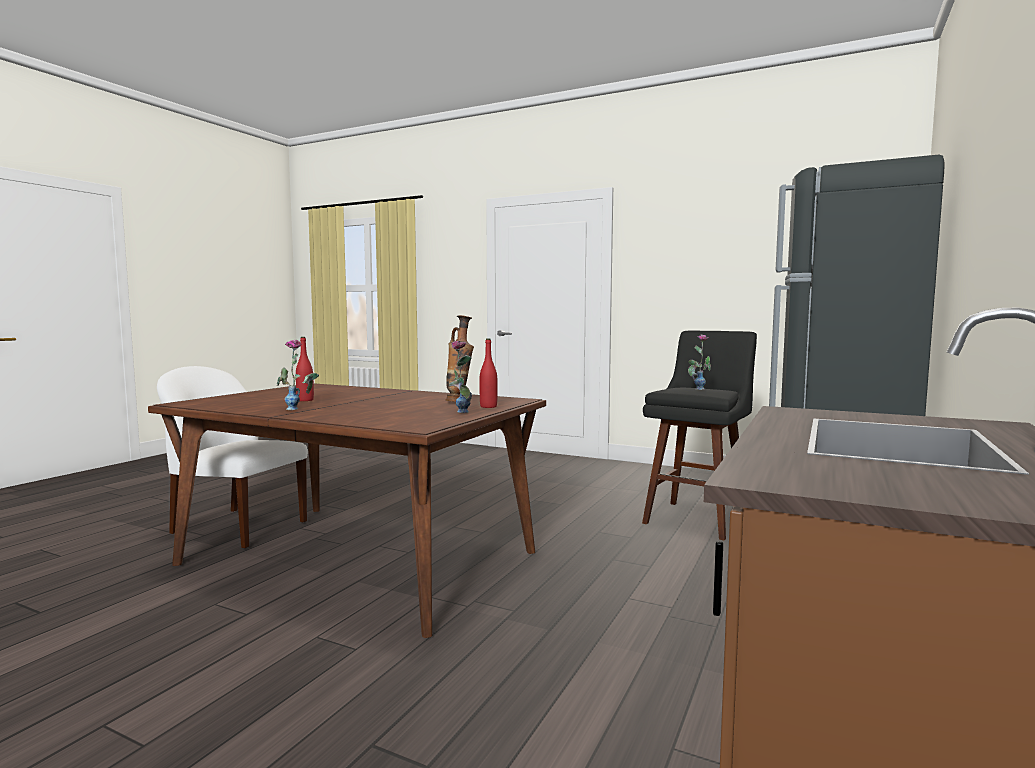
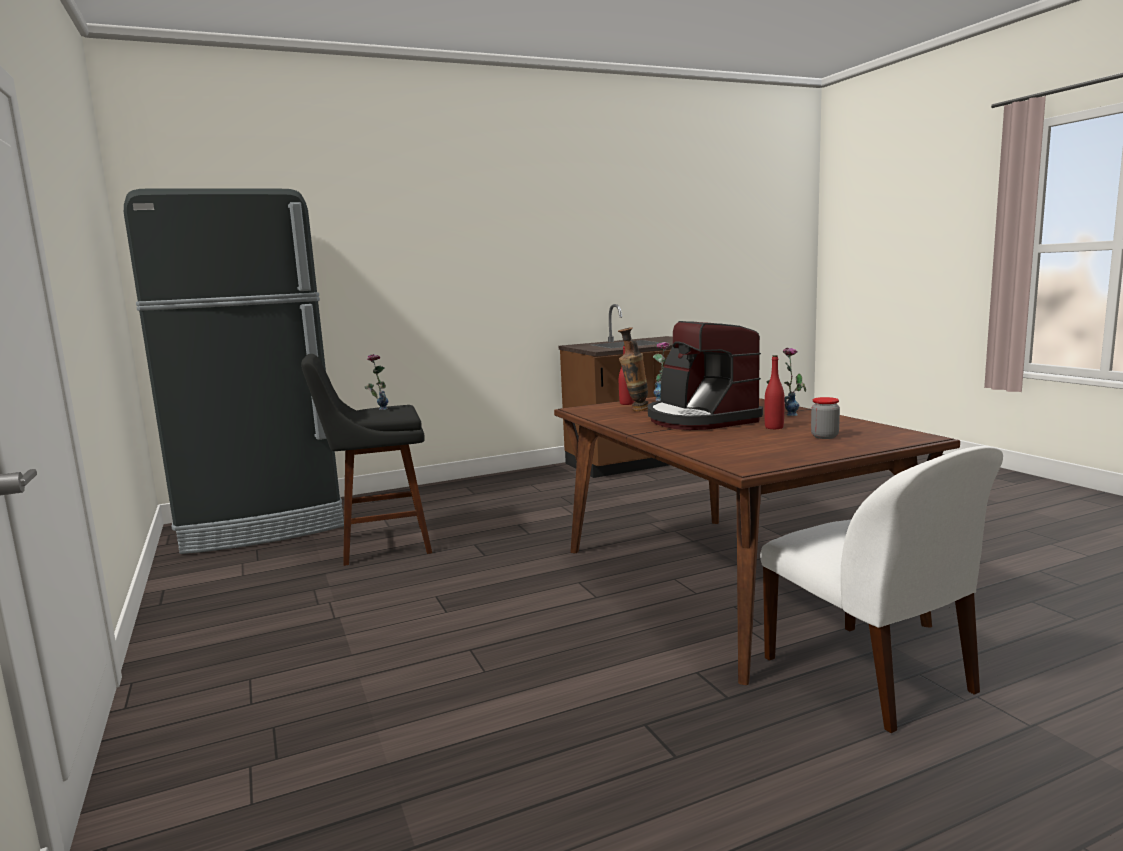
camera: 140 degrees left, 5 degrees up
(261, 398) = (824, 436): none -> jar
(379, 400) = (700, 419): none -> coffee machine

